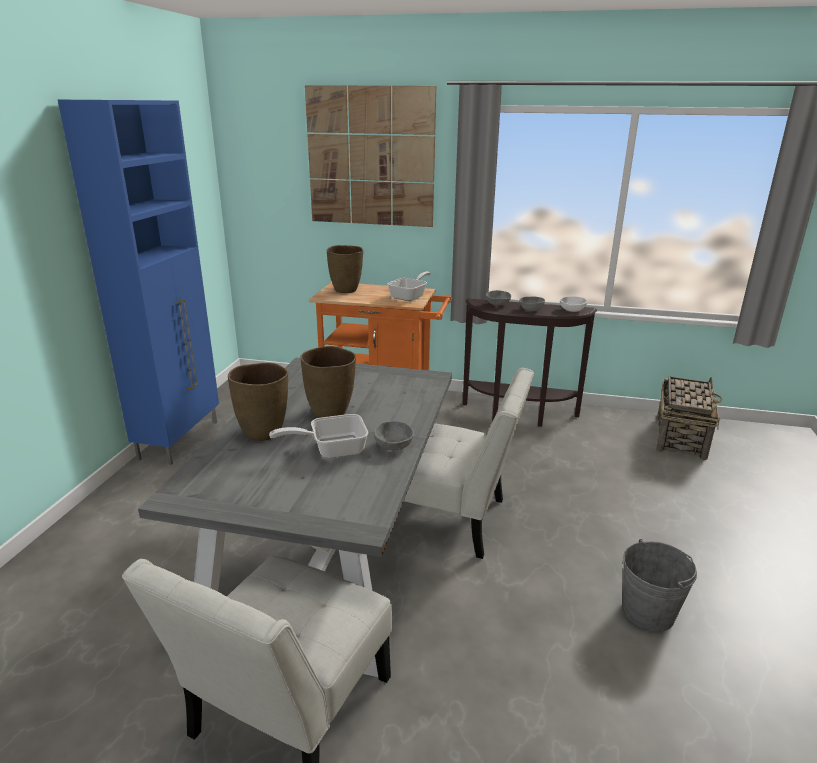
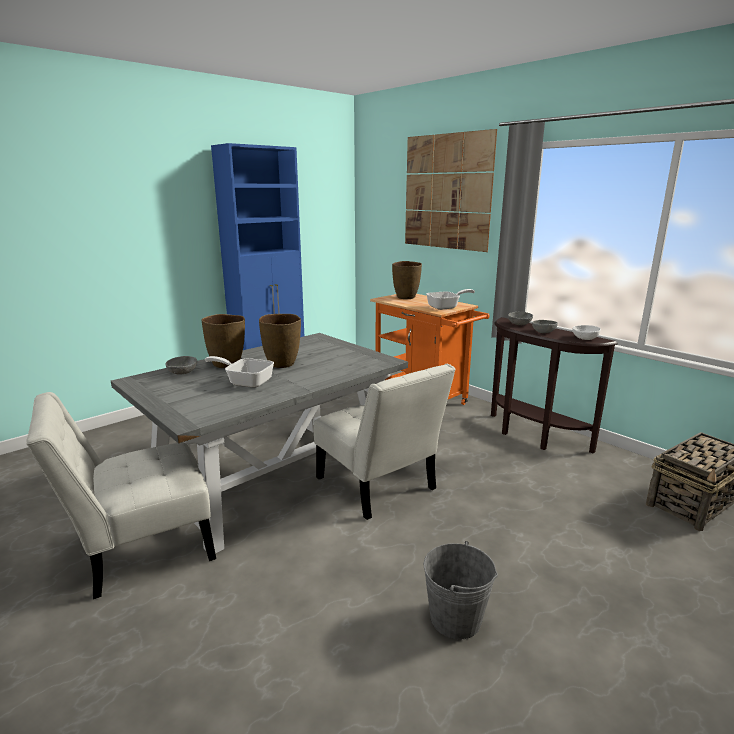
camera: 35 degrees right, 5 degrees down
(394, 446) = (285, 390): grey bowl -> grey bowl (183, 373)

